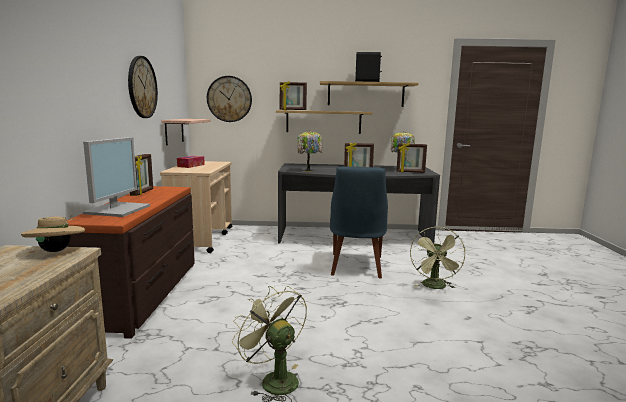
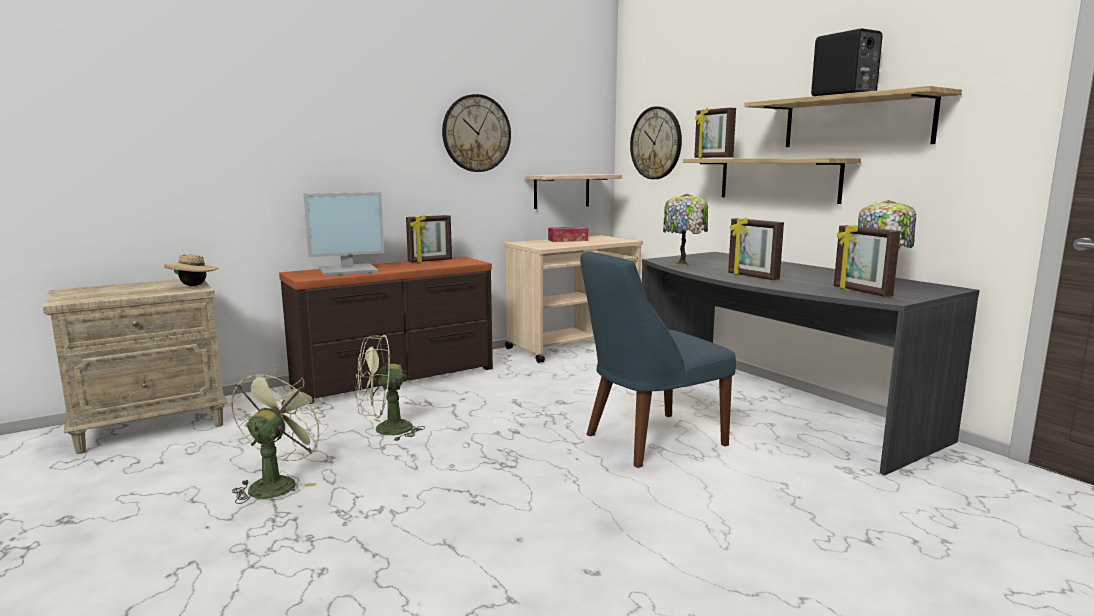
camera: 55 degrees right, 0 degrees up
(435, 287) = (678, 517): green fan -> green fan (385, 431)

